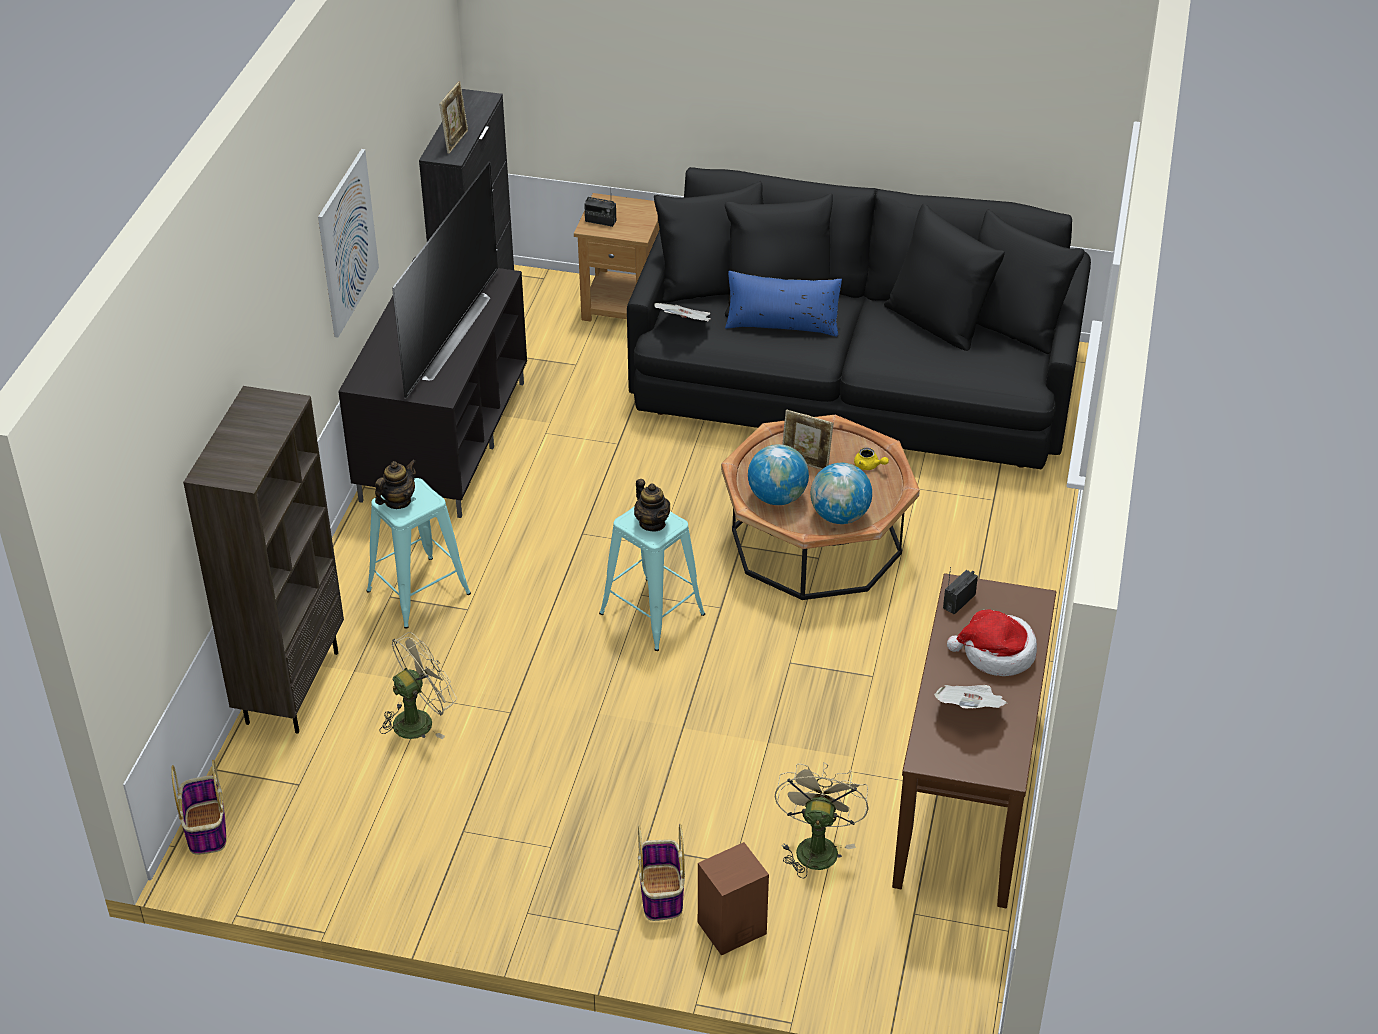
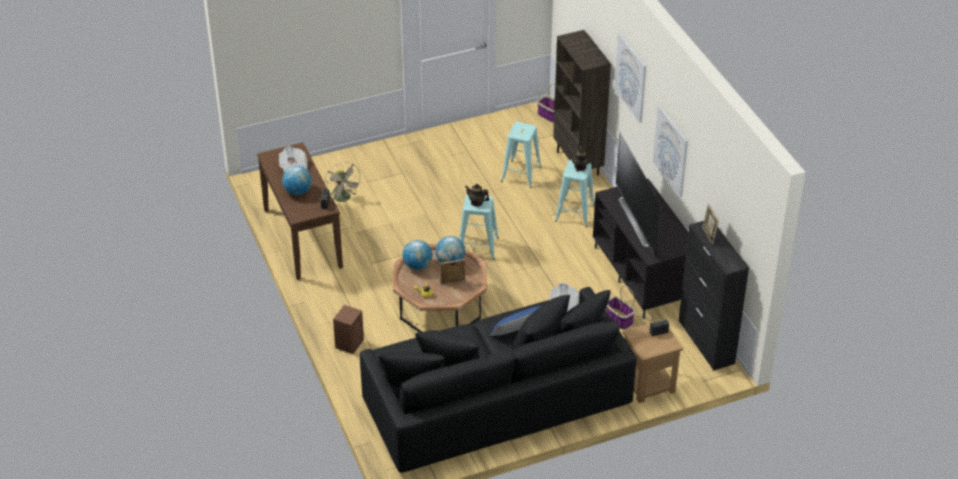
camera: 145 degrees right, 0 degrees up
(270, 312) = (630, 77): none -> picture
(420, 719) = (521, 174): beige fan -> turquoise stool
(662, 894) = (384, 163): basket -> basket (618, 319)
(730, 929) = (352, 164): brown speaker -> brown speaker (350, 343)
(996, 653) = (297, 191): hat -> globe

